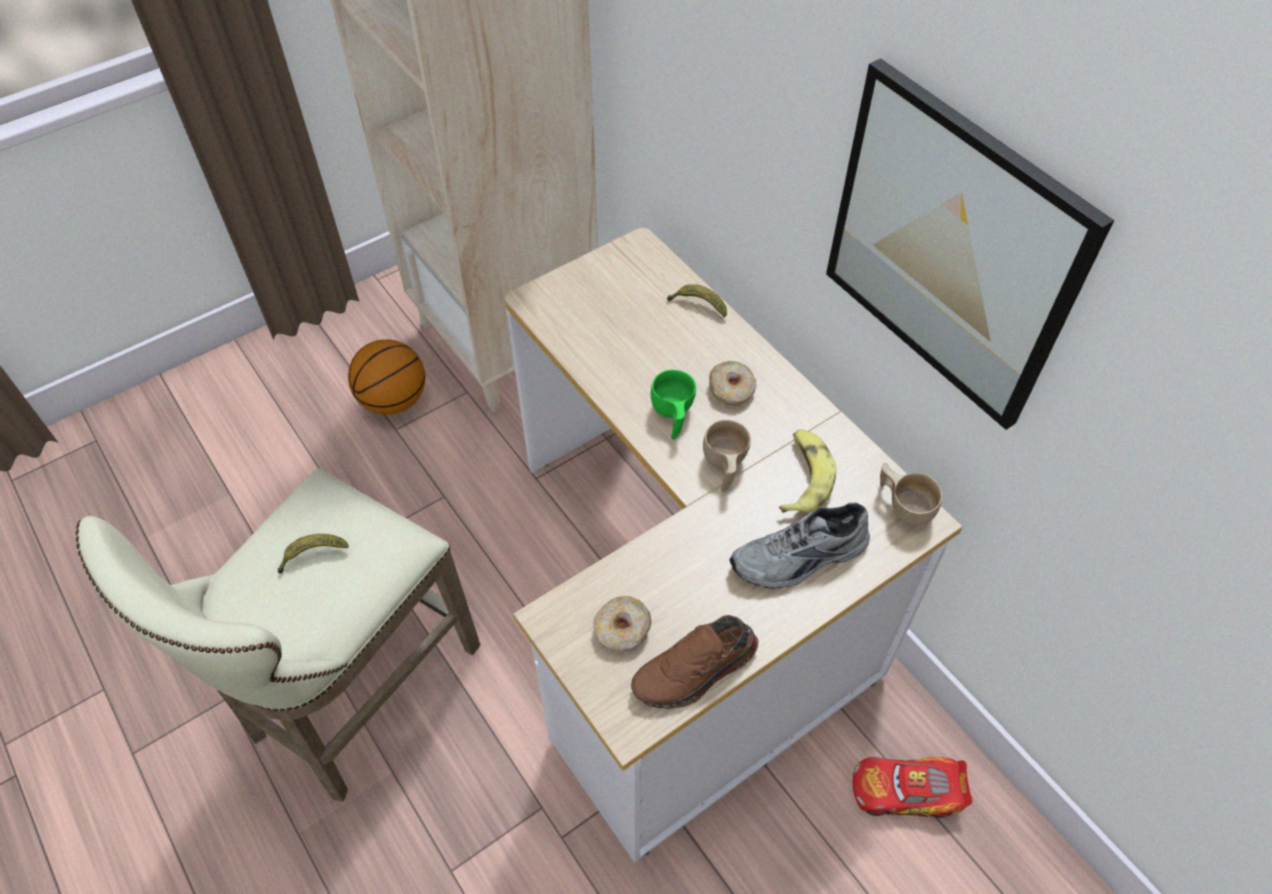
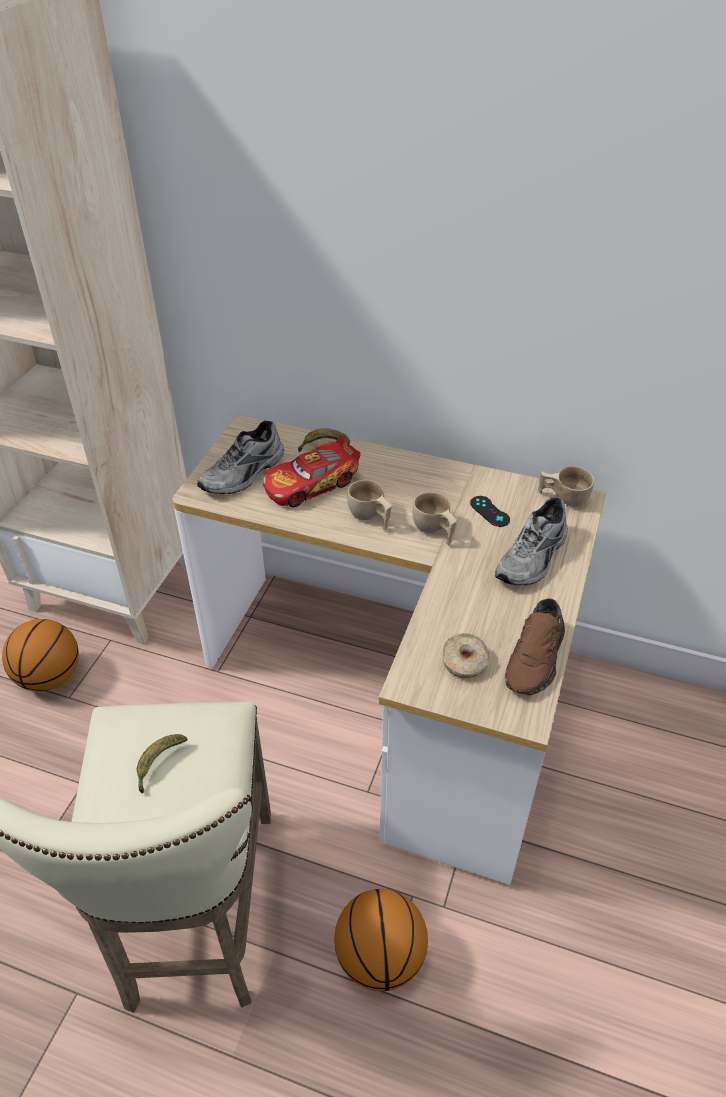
camera: 35 degrees left, 10 degrees down
(472, 840) = (380, 956): none -> basketball
(593, 301) = (245, 474): none -> grey shoe
(672, 416) = (370, 517): green cup -> beige cup
(732, 389) = (394, 484): donut -> none
(804, 477) = (489, 511): banana -> black game controller
(906, 792) = (632, 725): toy car -> toy car (312, 484)
(951, 248) = (547, 282): picture -> none

